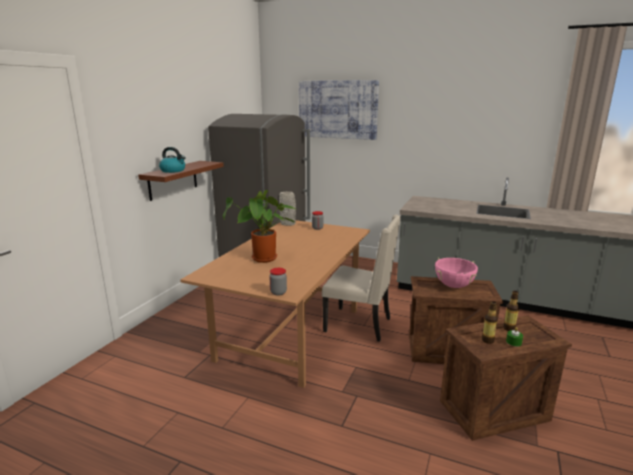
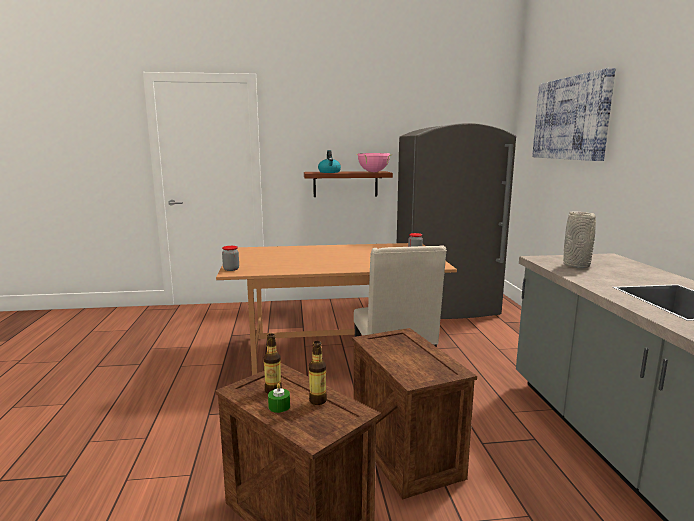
camera: 60 degrees right, 5 degrees down
(264, 259) = (298, 255): potted plant -> none
(288, 224) = (406, 245): grey vase -> grey vase (576, 265)
(453, 286) = (414, 353): pink cooking pot -> pink cooking pot (373, 172)

